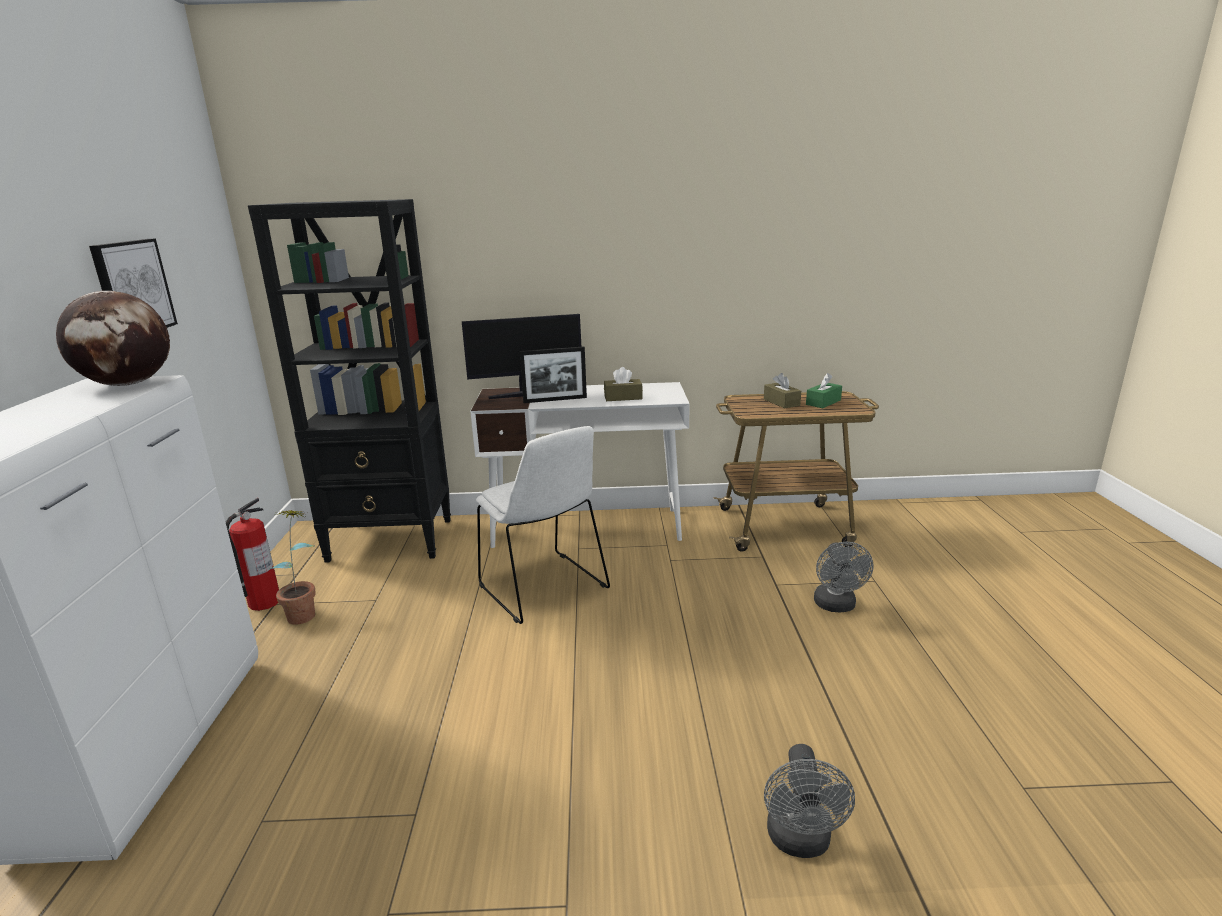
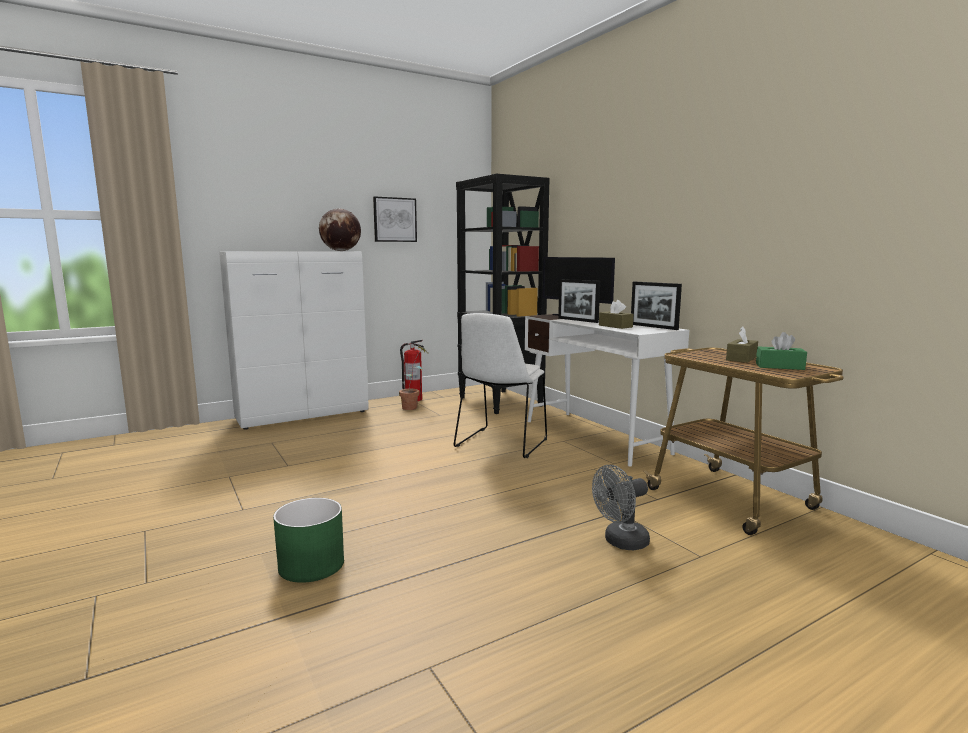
camera: 60 degrees right, 10 degrees down
(648, 387) = (653, 327): none -> picture frame
(800, 842) = (312, 565): grey fan -> green planter

